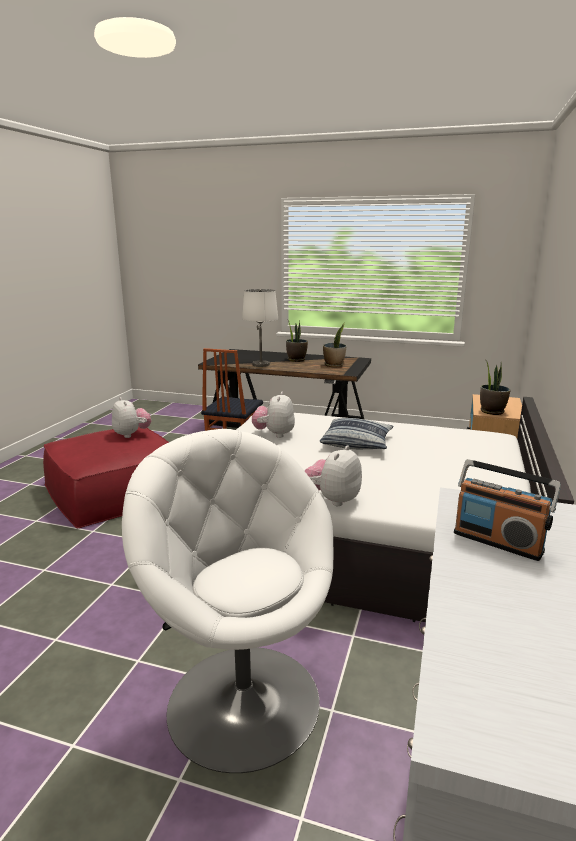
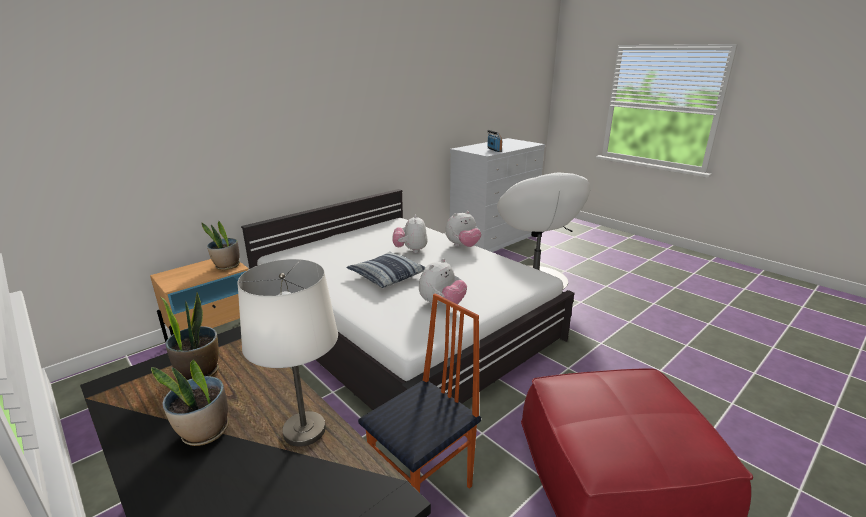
camera: 150 degrees left, 5 degrees up
(131, 434) = (599, 429): plush toy -> plush toy (410, 250)

